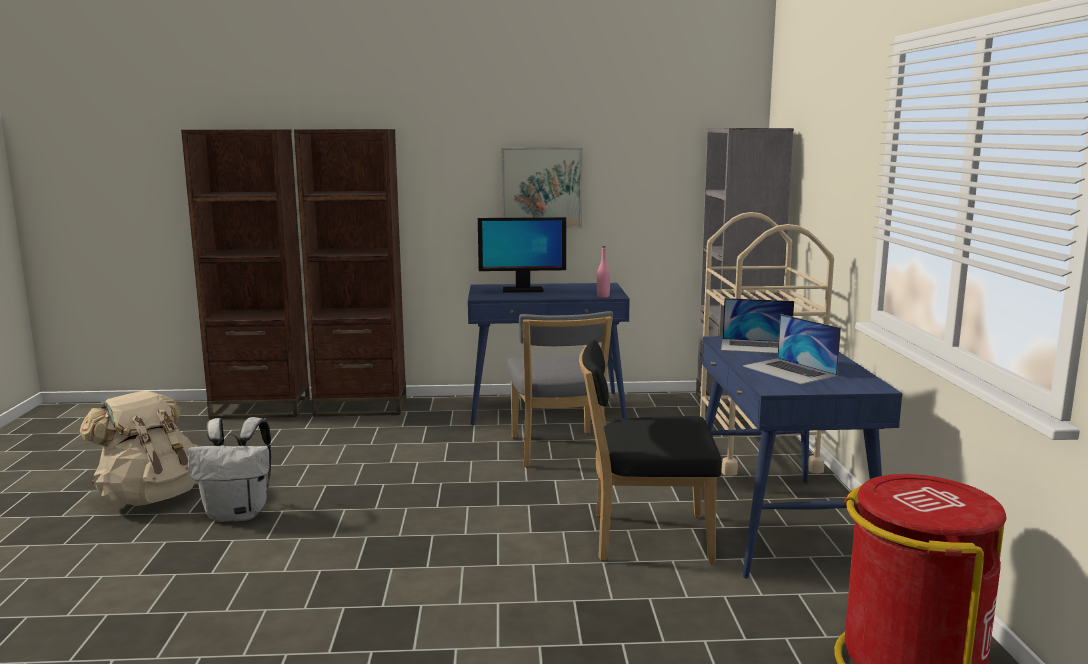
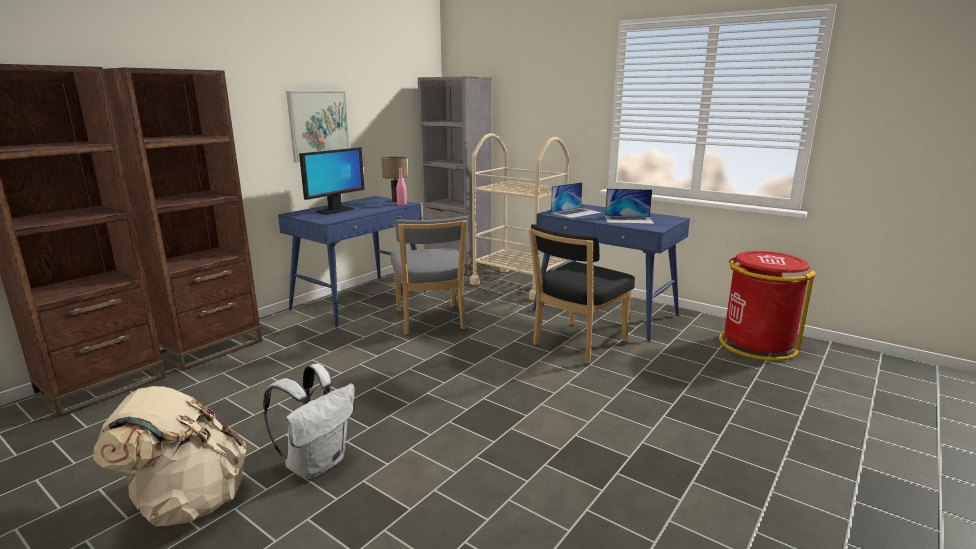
camera: 50 degrees left, 5 degrees up
(558, 452) = (430, 321): grey chair -> grey chair turned 45 degrees clockwise
(612, 291) = (395, 201): none -> table lamp

